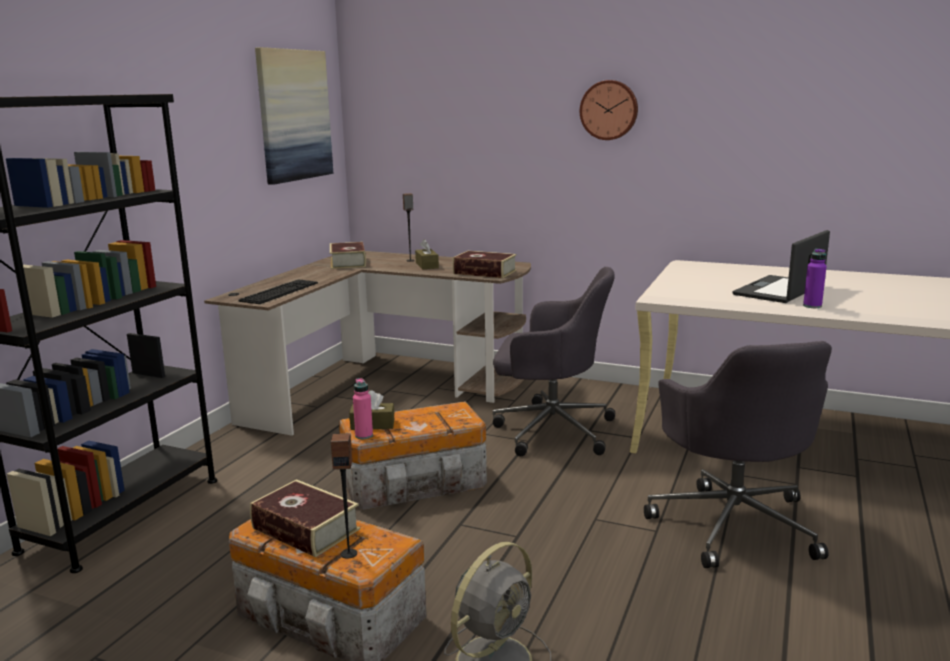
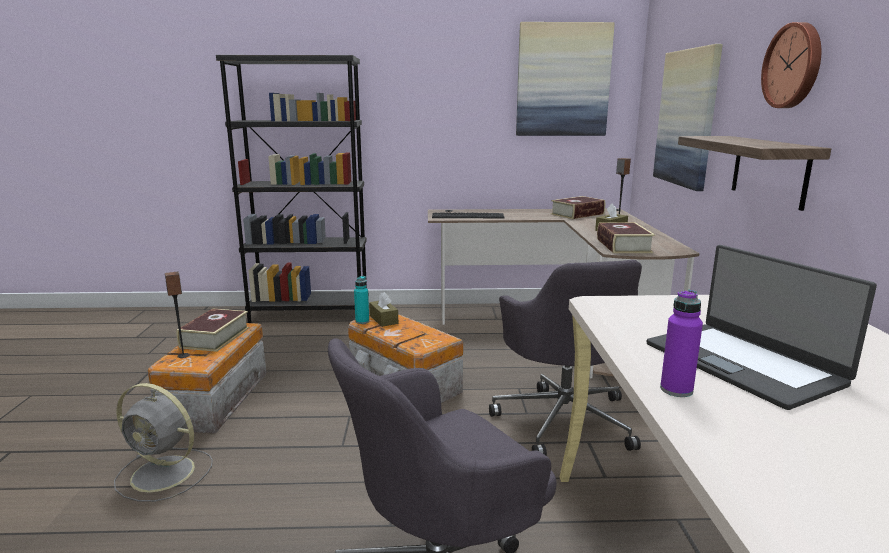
camera: 65 degrees right, 0 degrees up
(364, 435) = (362, 321): pink bottle -> turquoise bottle
(459, 149) = (687, 118): none -> picture
(597, 185) = (769, 170): none -> shelf
(780, 290) = (743, 363): laptop -> laptop turned 135 degrees counterclockwise

